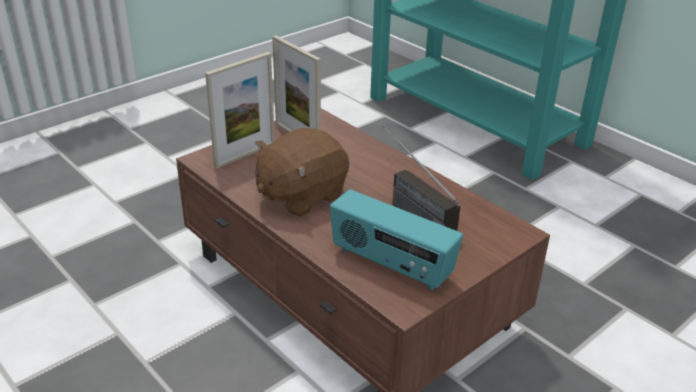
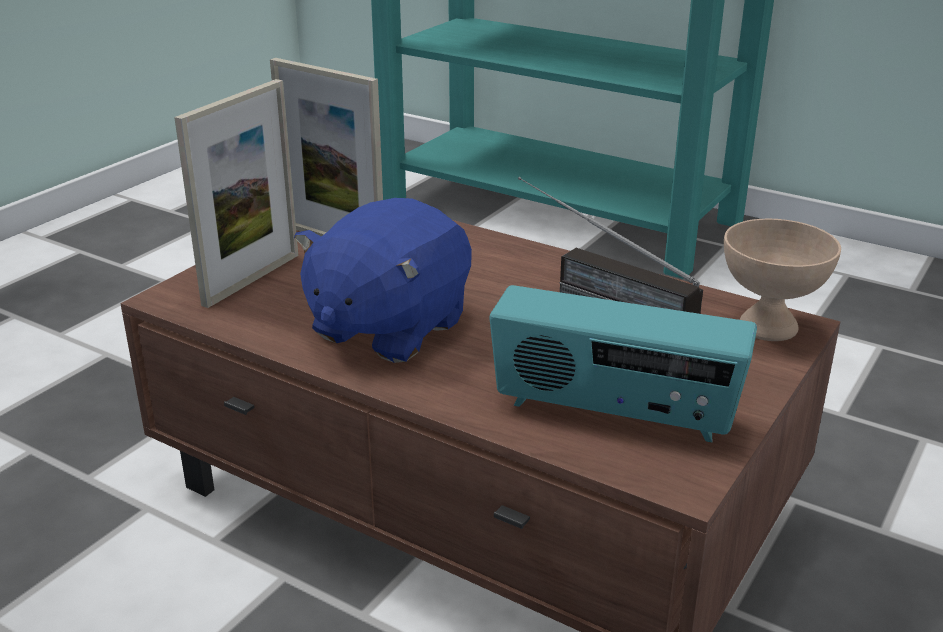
camera: 15 degrees left, 5 degrees down
(300, 195) = (387, 328): brown plush toy -> blue plush toy
(506, 230) = (769, 326): none -> beige bowl

